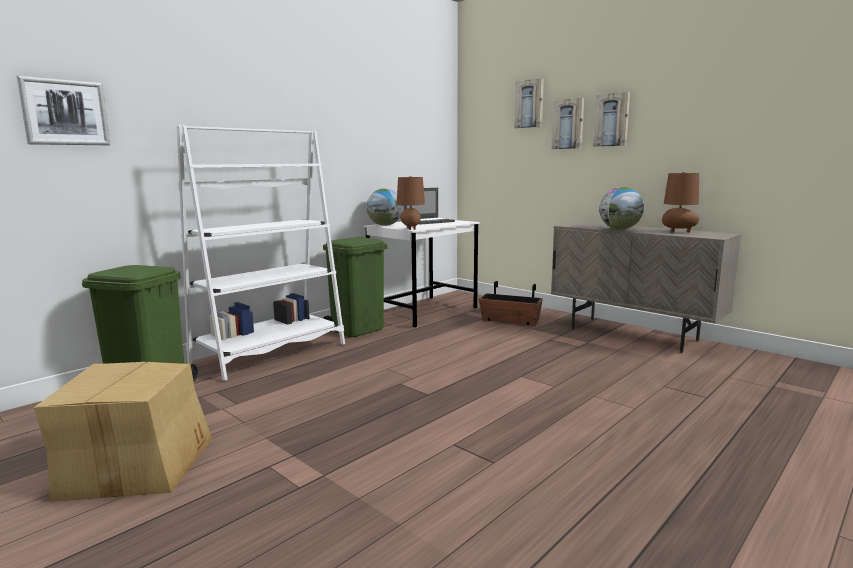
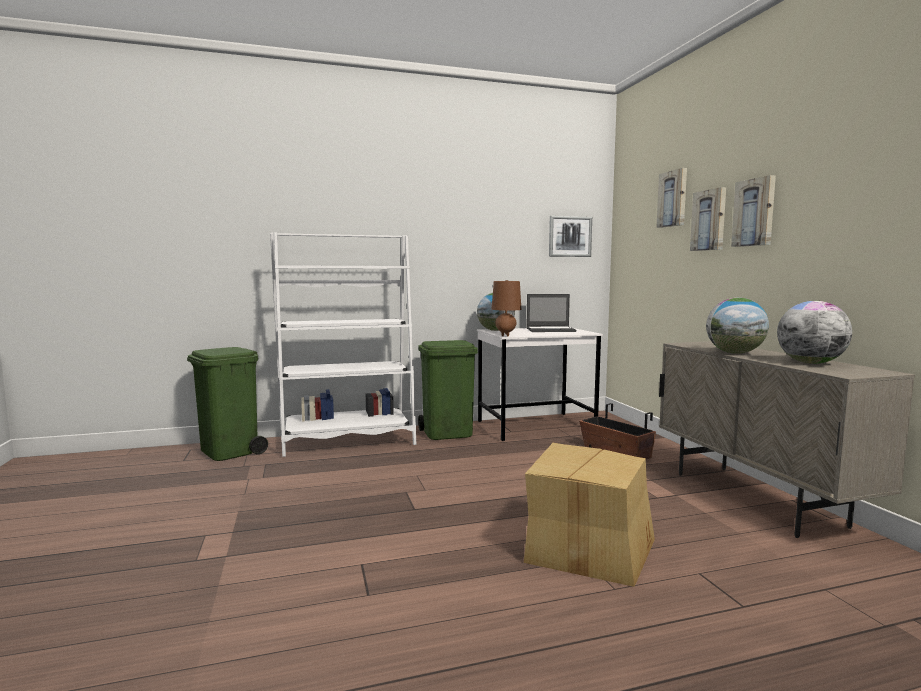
camera: 30 degrees right, 5 degrees down
(65, 112) = (199, 225): picture -> picture (569, 236)
(135, 464) = (138, 506): cardboard box -> cardboard box (587, 547)
(678, 232) = (810, 363): brown table lamp -> globe

